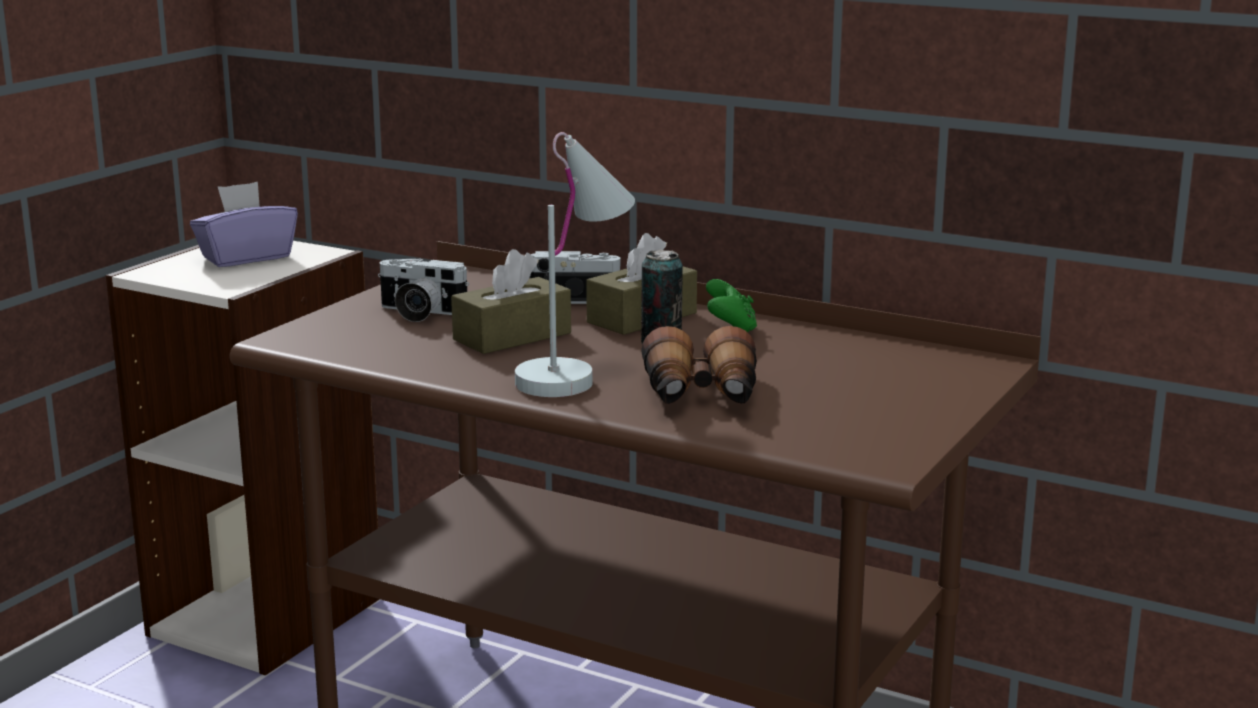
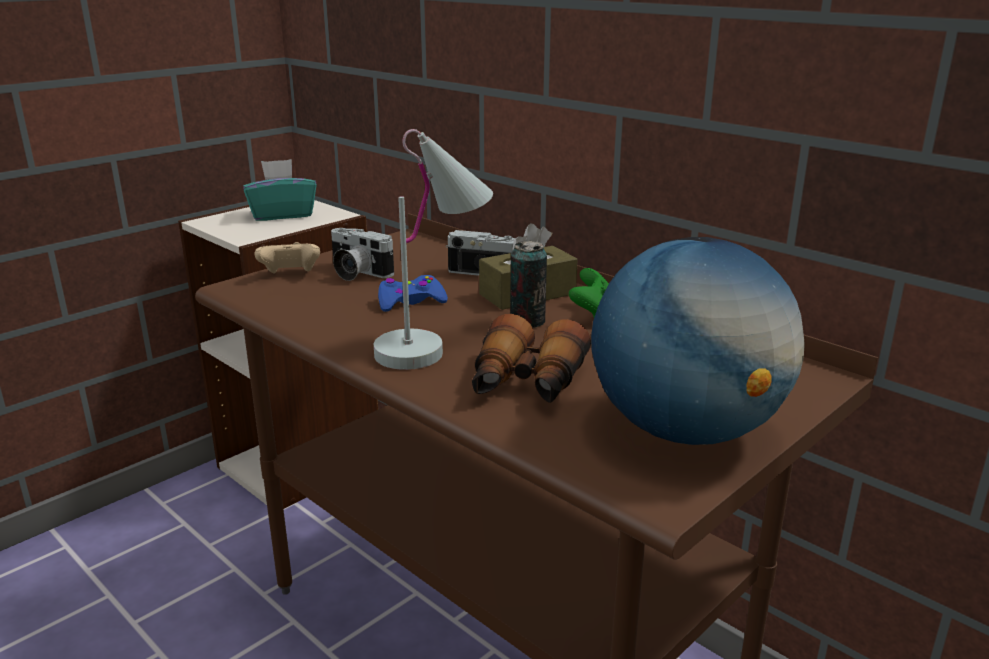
camera: 15 degrees right, 5 degrees up
(246, 257) = (282, 214): purple tissue box -> turquoise tissue box
(338, 322) = (290, 275): none -> beige game controller
(512, 336) = (410, 302): brown tissue box -> blue game controller
(881, 415) = (685, 430): none -> globe

